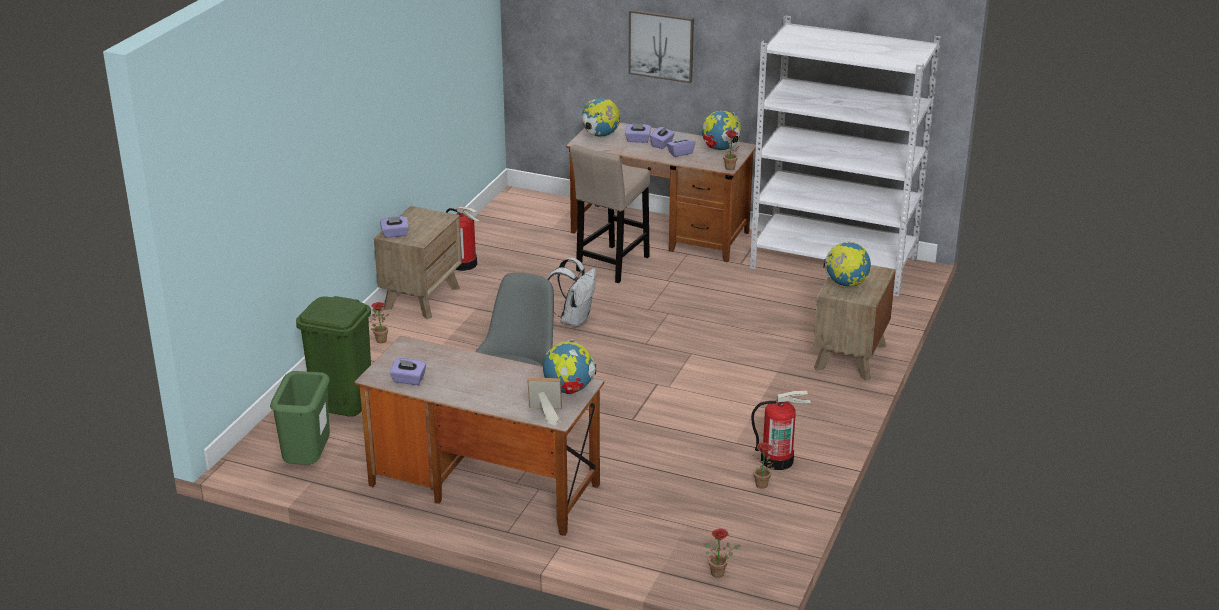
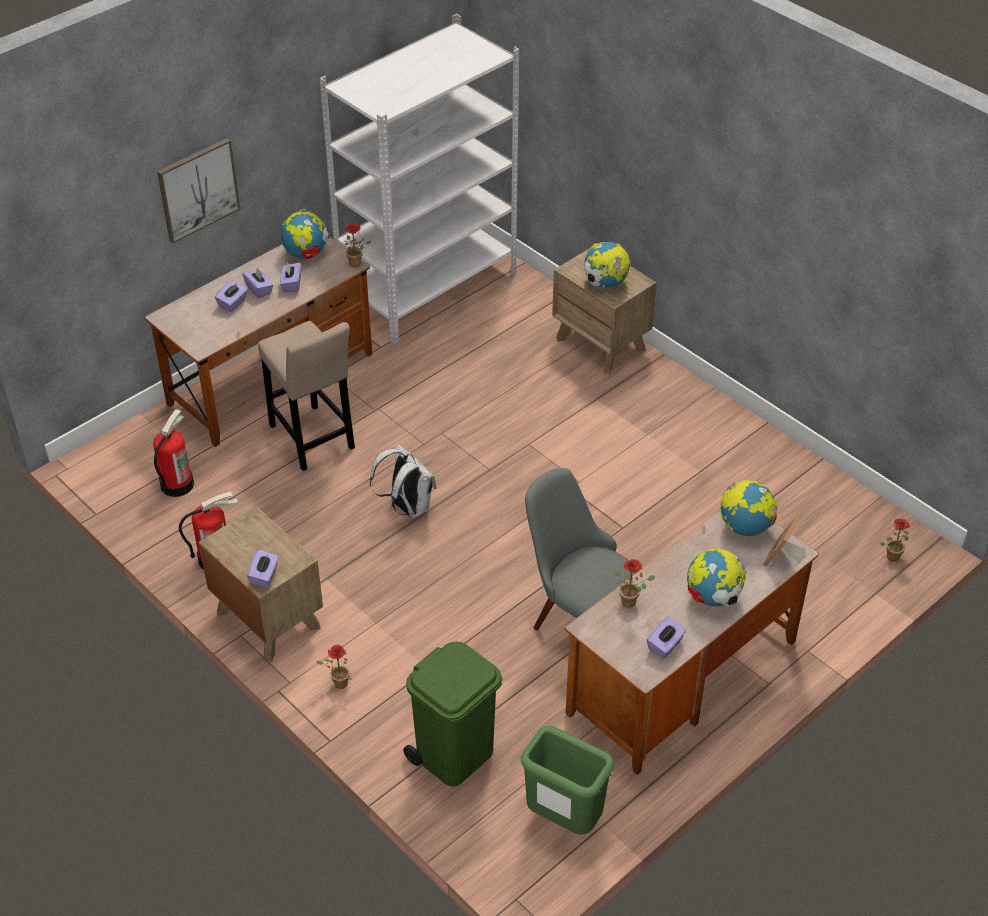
camera: 65 degrees left, 15 degrees up
(600, 136) = (196, 327): globe -> globe (713, 597)
(763, 486) = (777, 479): potted plant -> potted plant (631, 601)
(777, 460) = (741, 455): fire extinguisher -> fire extinguisher (176, 484)

